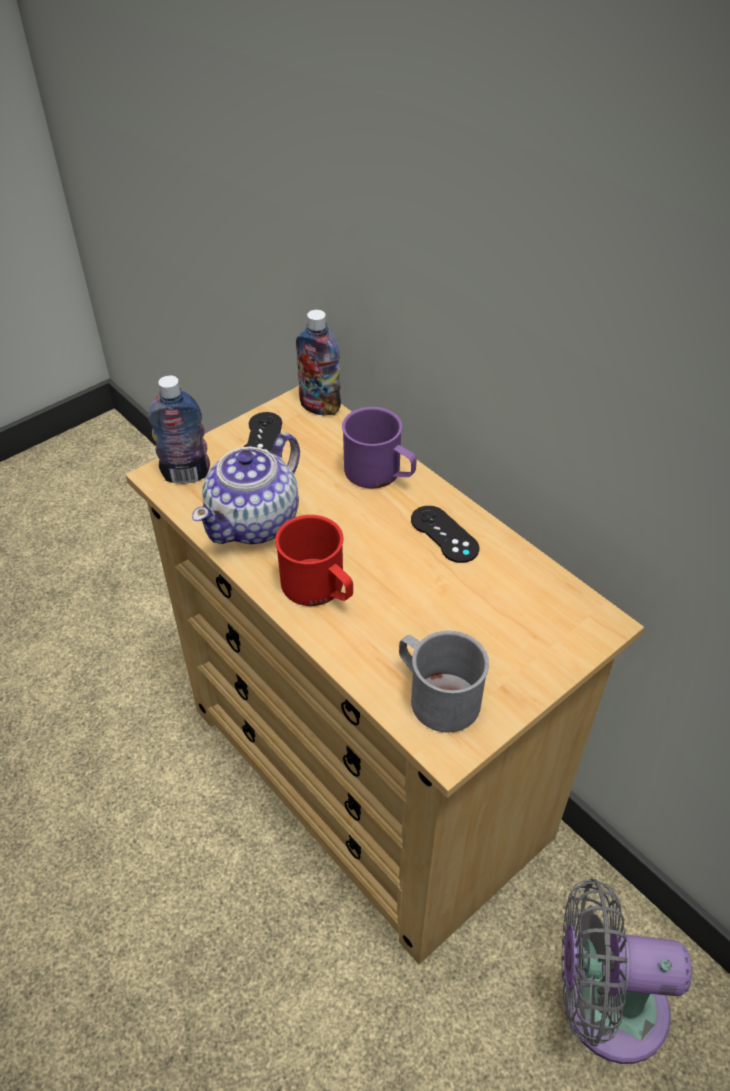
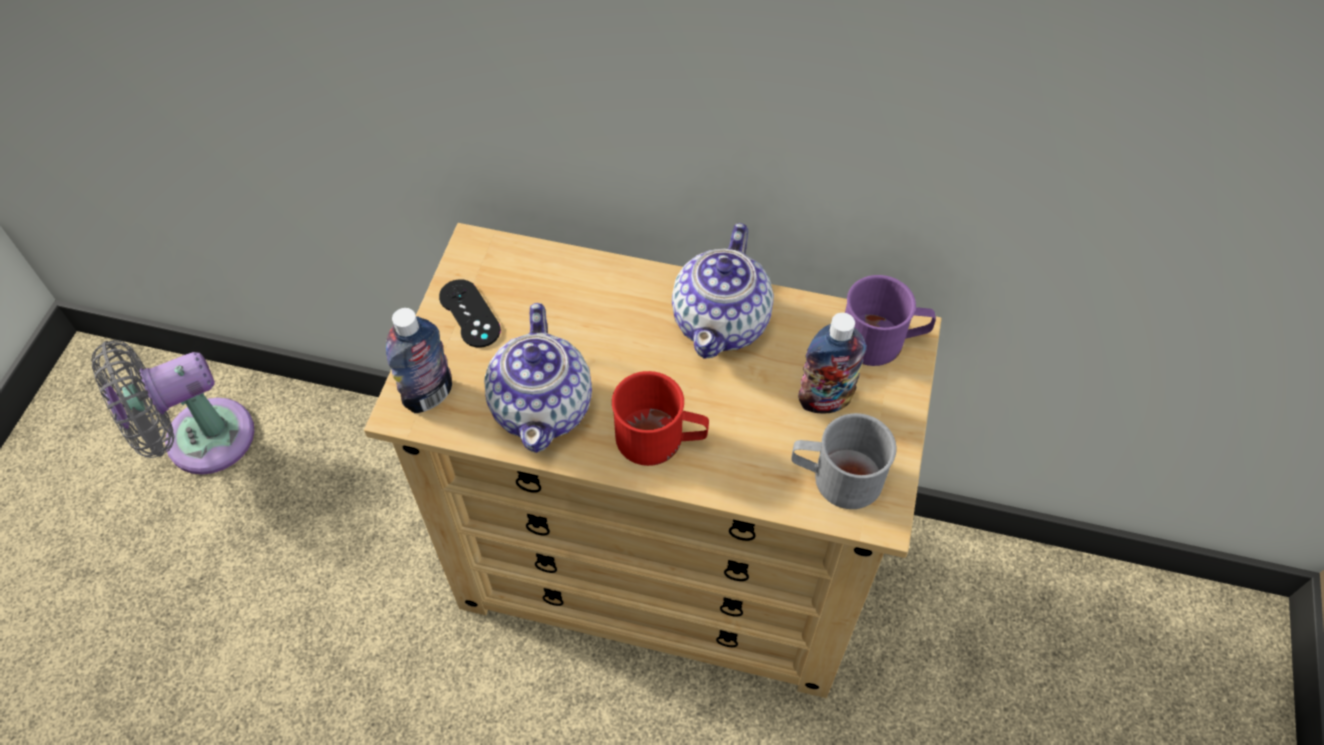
camera: 35 degrees left, 10 degrees up
(320, 407) = (496, 248): bottle -> bottle (825, 400)
(380, 474) = (615, 291): purple mug -> purple mug (882, 340)
(444, 534) = (722, 322): black game controller -> teapot
(603, 1005) = (980, 631): grey fan -> grey fan (200, 441)

